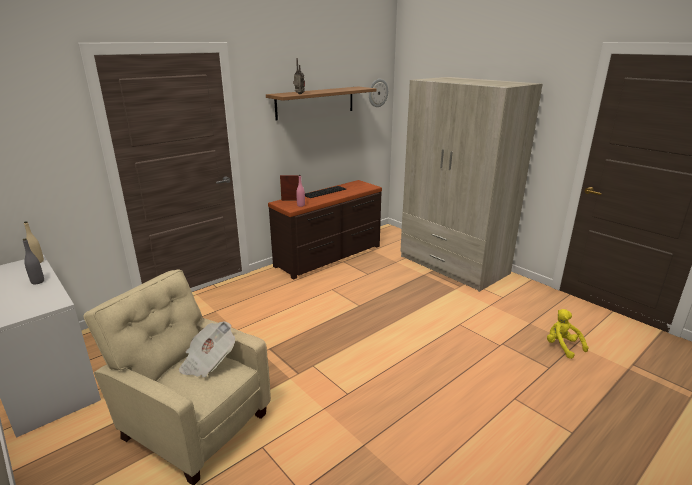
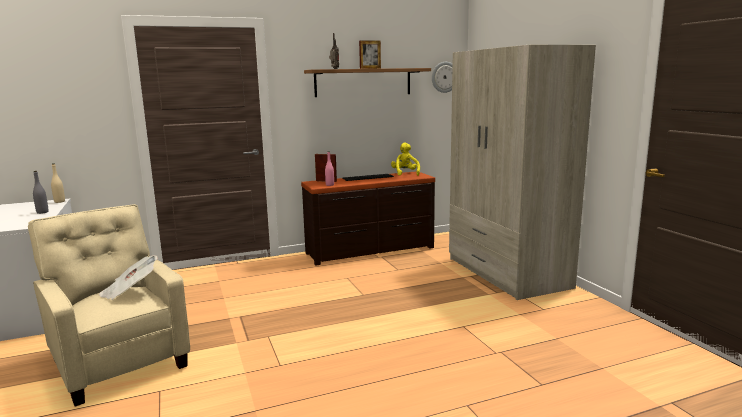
camera: 20 degrees right, 10 degrees down
(323, 89) = (370, 68): none -> picture frame
(562, 346) = (580, 367): yellow plush toy -> yellow plush toy (405, 173)

